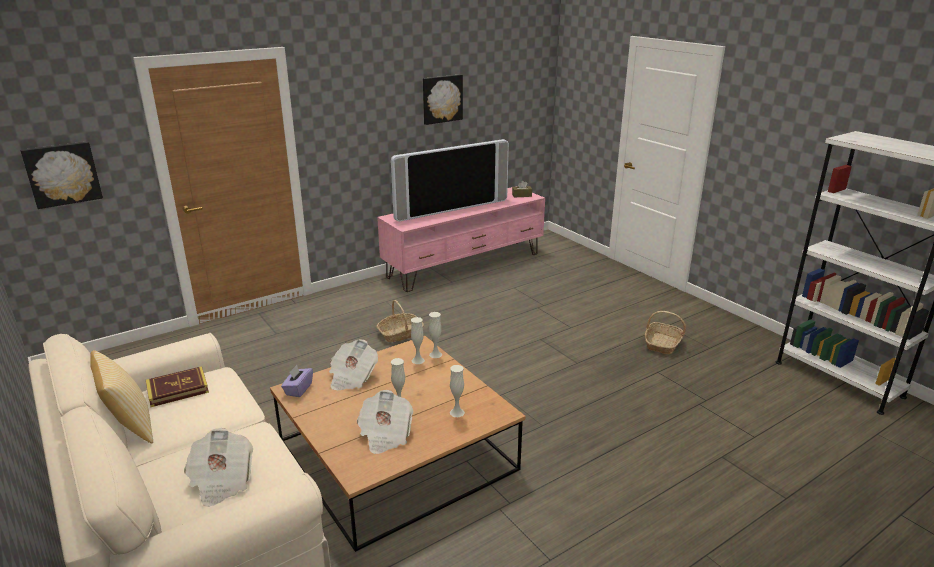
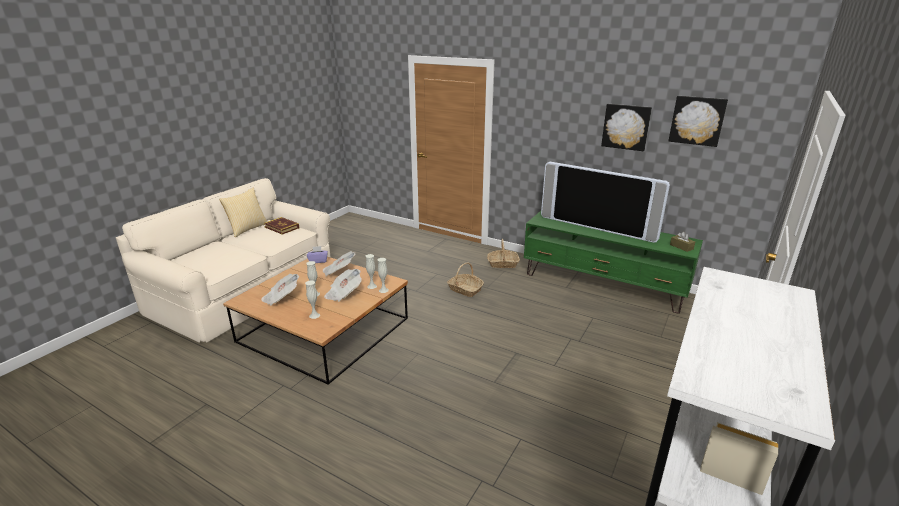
camera: 65 degrees right, 0 degrees up
(62, 174) = (370, 115): picture -> picture (697, 120)
(221, 481) = (206, 260): newspaper -> newspaper (343, 294)
(465, 265) = (603, 284): pink tv stand -> green tv stand
(662, 344) = (581, 434): basket -> basket (502, 264)

